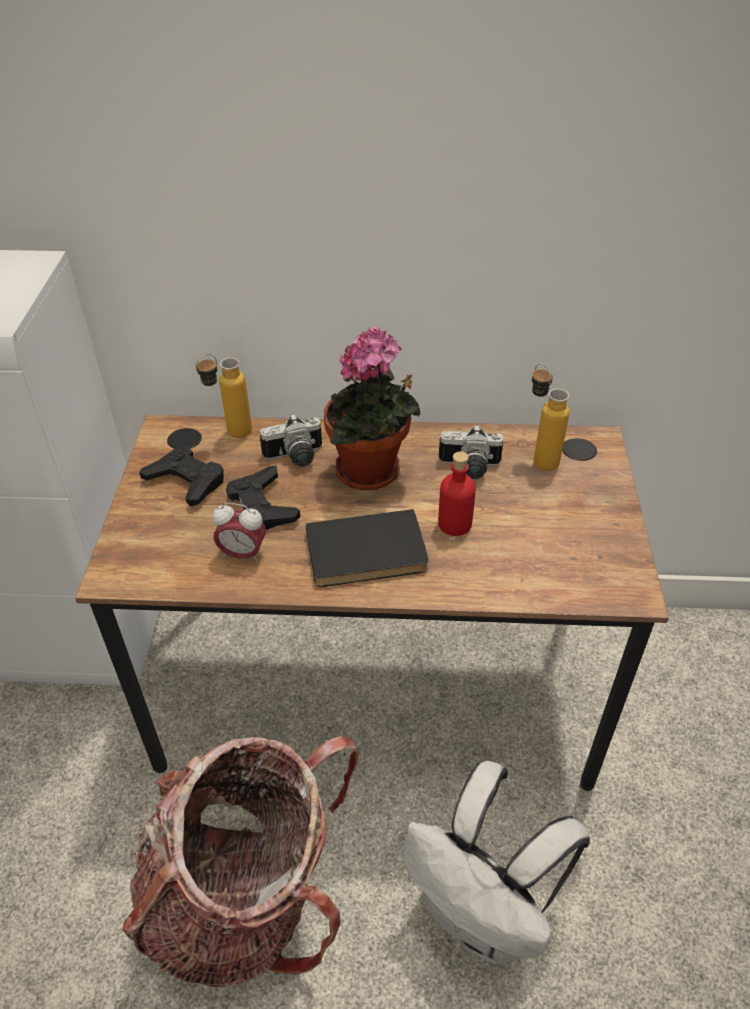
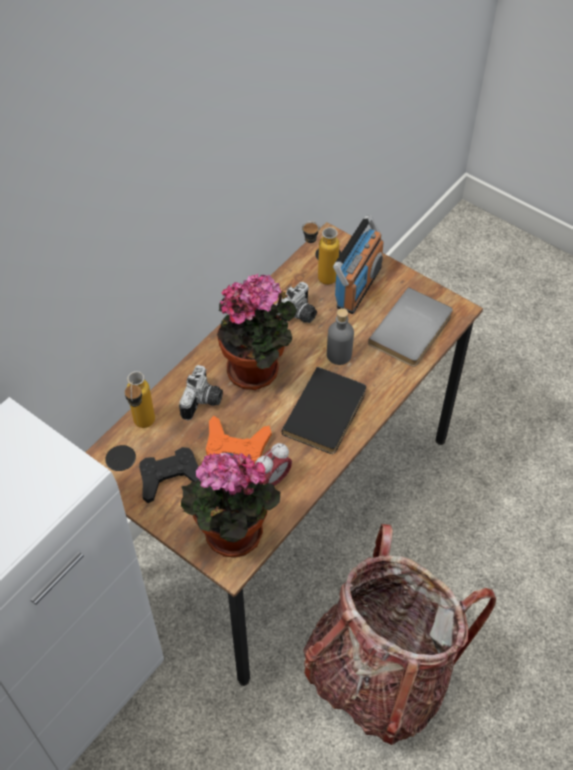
camera: 55 degrees left, 10 degrees up
(145, 558) = (230, 537): none -> potted plant
(261, 506) = (236, 446): black game controller -> orange game controller
(454, 524) = (339, 355): red bottle -> grey bottle
(483, 913) = (477, 548): white backpack -> none
(557, 569) = (413, 330): none -> grey book
(564, 492) = (358, 286): none -> radio

